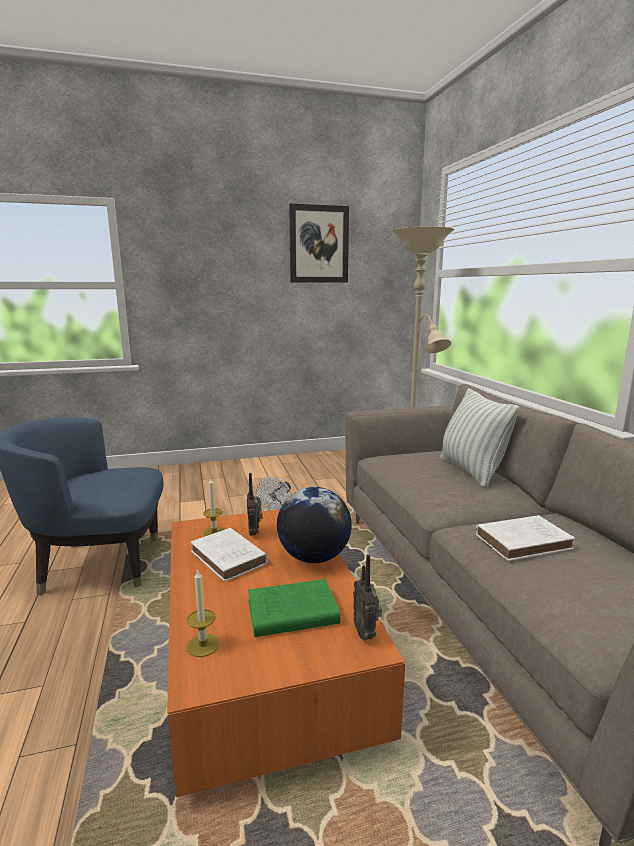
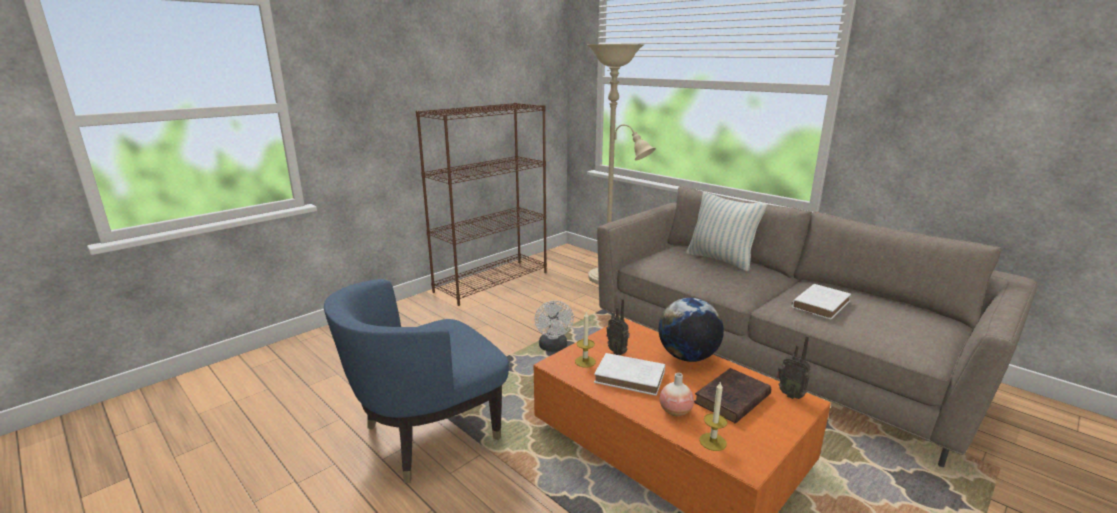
camera: 30 degrees left, 5 degrees up
(217, 602) = (675, 411): none -> vase
(289, 613) = (731, 400): green book -> brown book
(299, 462) = (492, 281): none -> brown bookcase
(319, 244) = (487, 50): picture -> none

